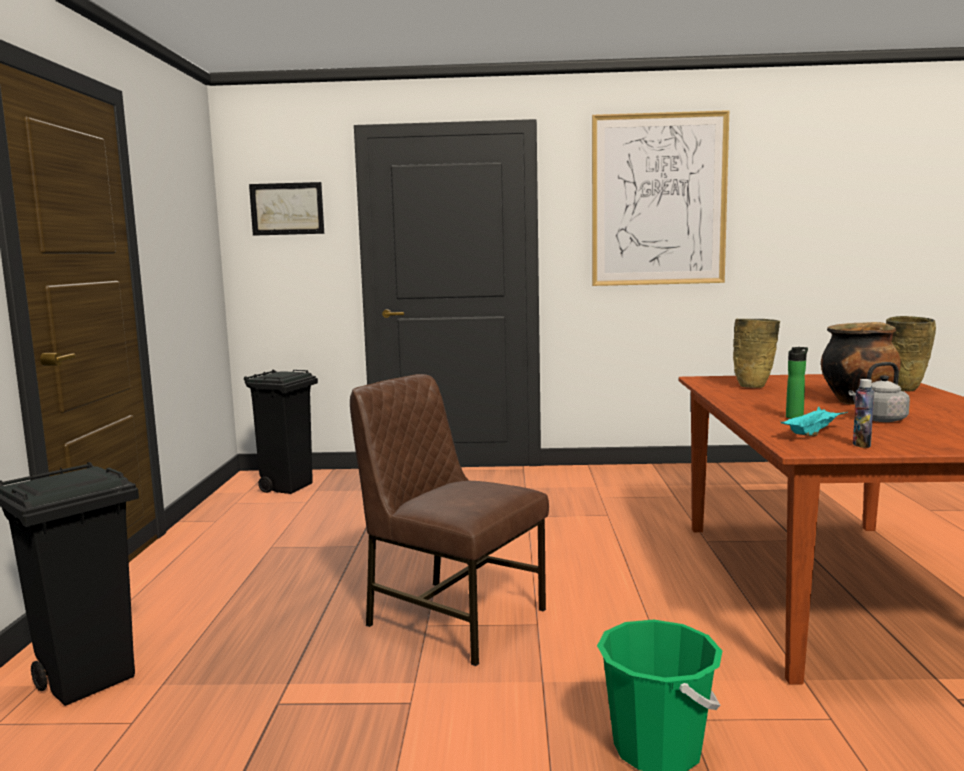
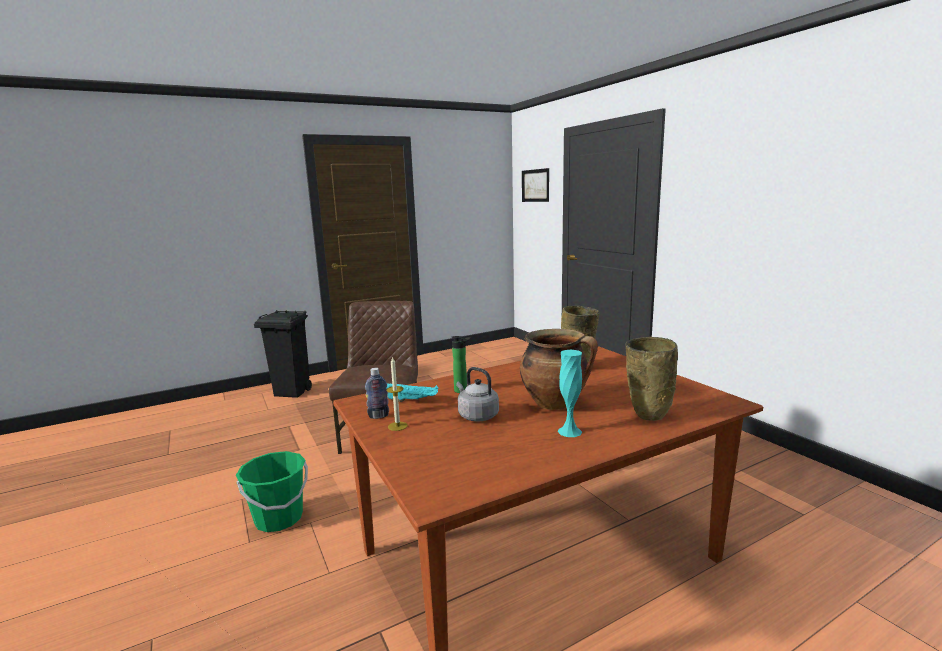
camera: 60 degrees right, 5 degrees up
(288, 487) = (505, 351): black trash can -> none
(658, 200) = (756, 176): picture -> none
(899, 441) = (397, 426): none -> candle
(932, 406) = (569, 431): none -> turquoise vase

